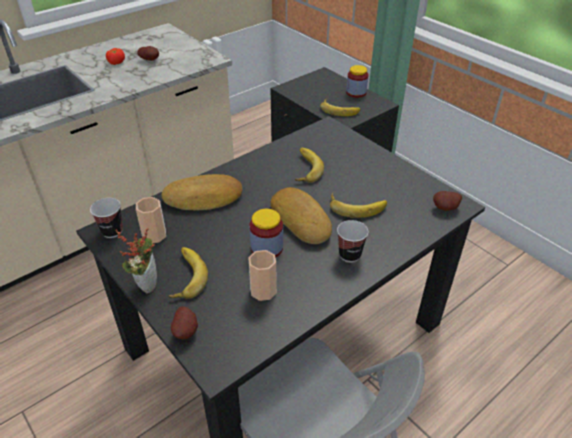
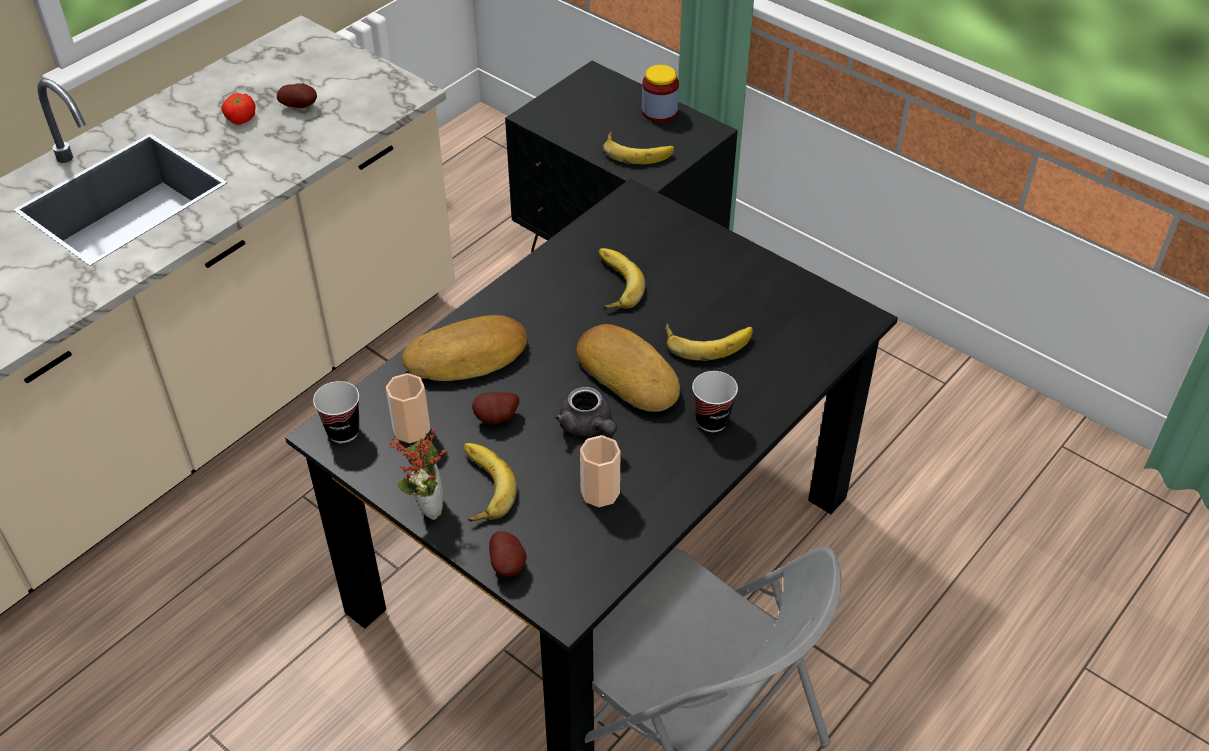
camera: 10 degrees left, 5 degrees up
(267, 248) = (588, 426): jar -> grey teapot
(446, 209) = (840, 328): potato -> potato (497, 419)

